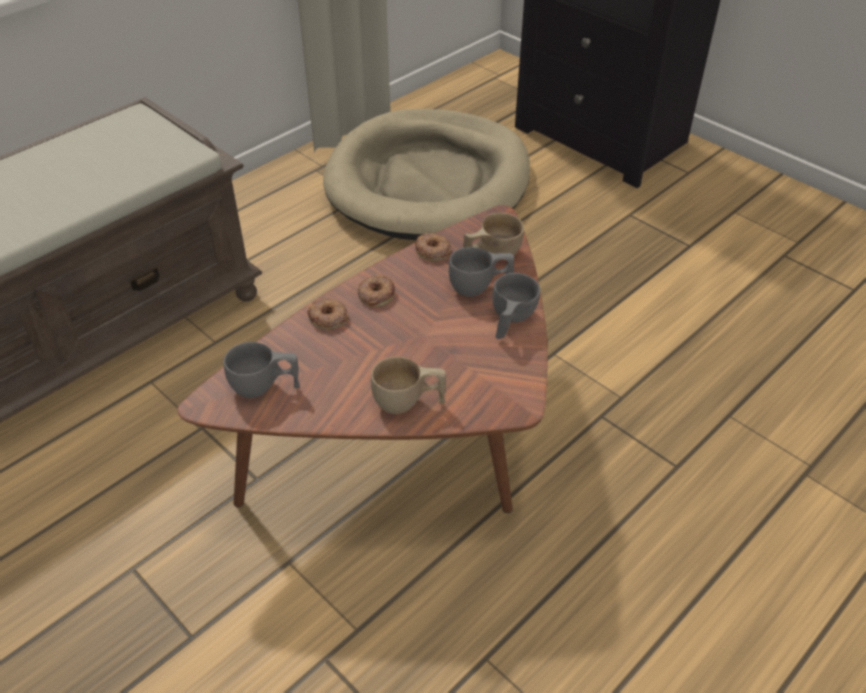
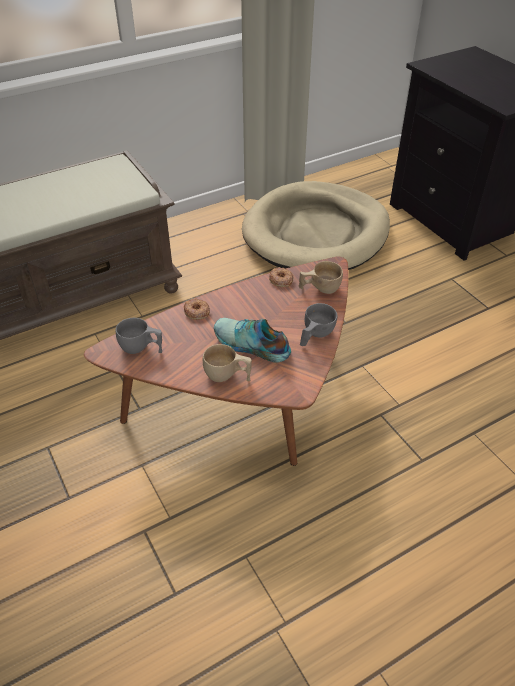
camera: 15 degrees right, 0 degrees up
(376, 294) = (233, 302): donut -> none
(425, 352) = (251, 345): none -> shoe
(480, 287) = (303, 309): grey cup -> none

